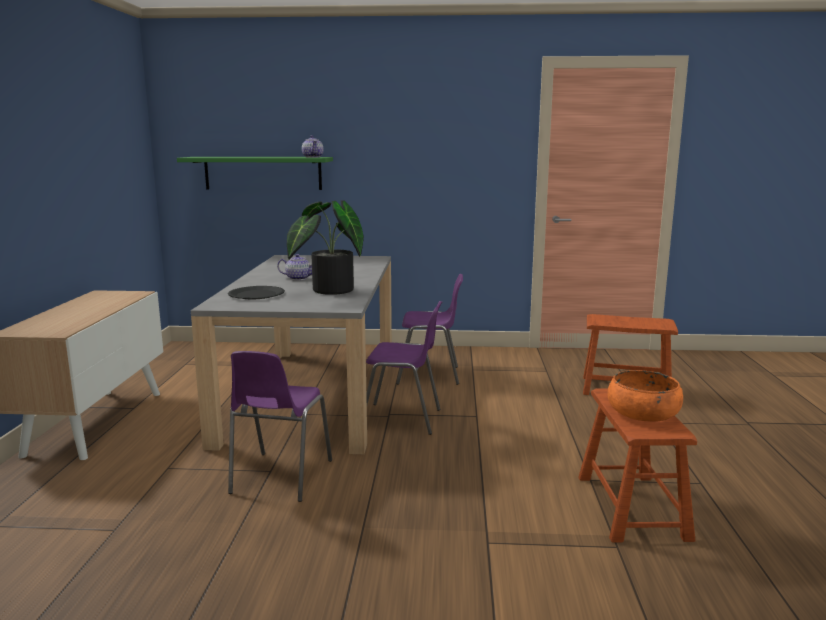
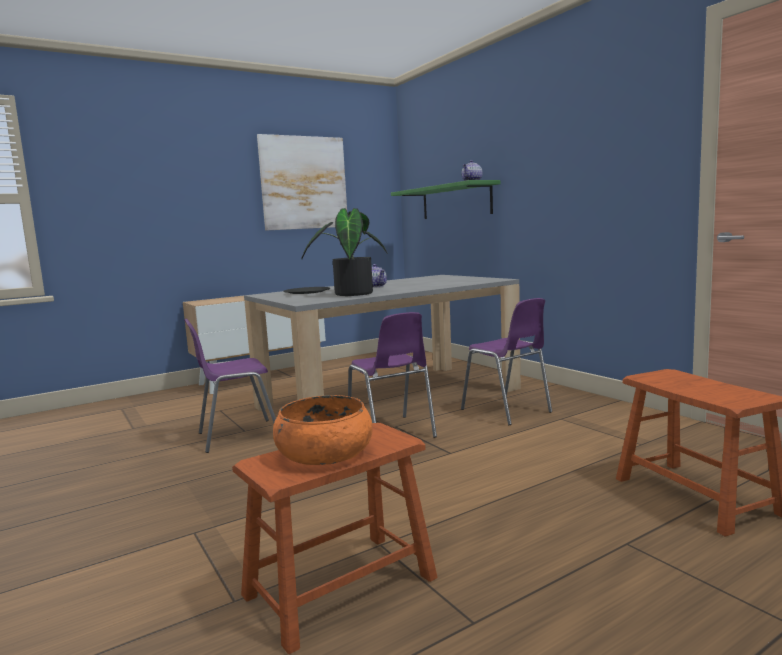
camera: 55 degrees right, 5 degrees down
(82, 142) = (303, 183): none -> picture

